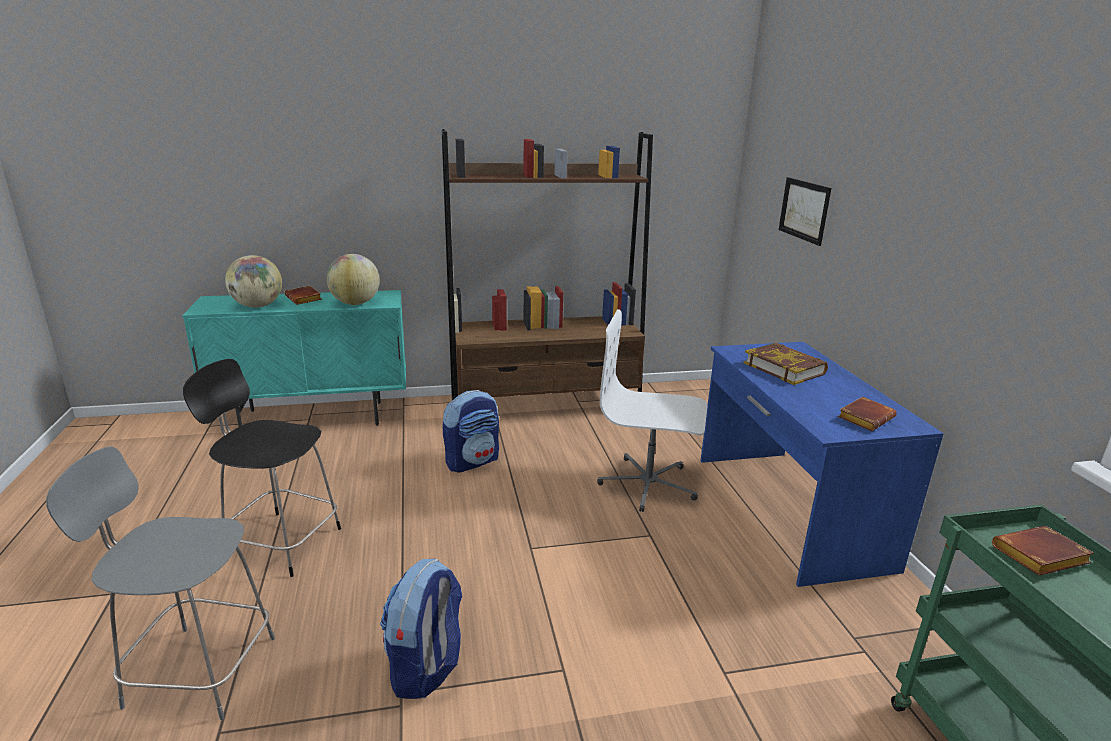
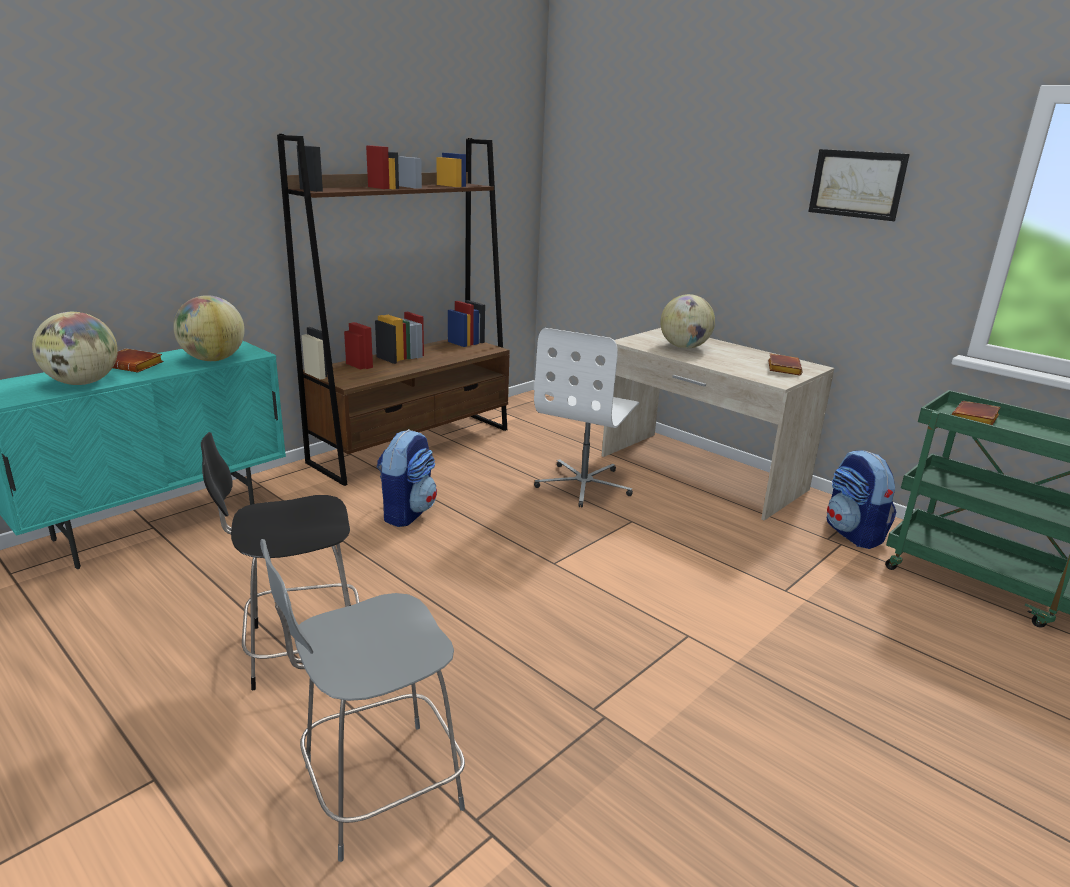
camera: 35 degrees left, 0 degrees up
(426, 668) = (588, 682): backpack -> backpack (853, 534)
(648, 484) = (584, 485): white office chair -> white office chair turned 45 degrees counterclockwise
(784, 368) = (684, 347): book -> globe
(787, 510) = (700, 473): blue desk -> beige desk
(804, 210) = (642, 208): picture -> picture (856, 184)

